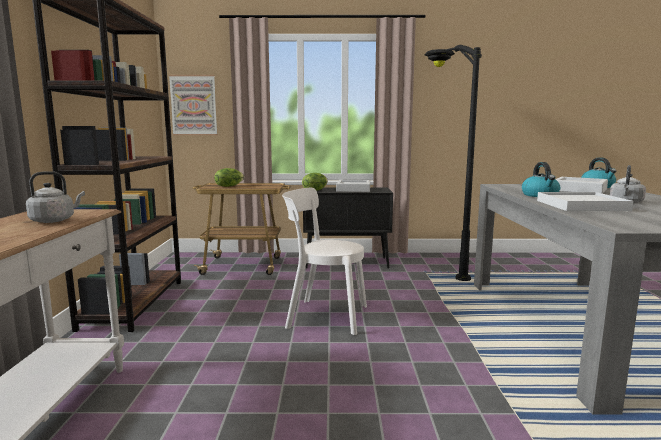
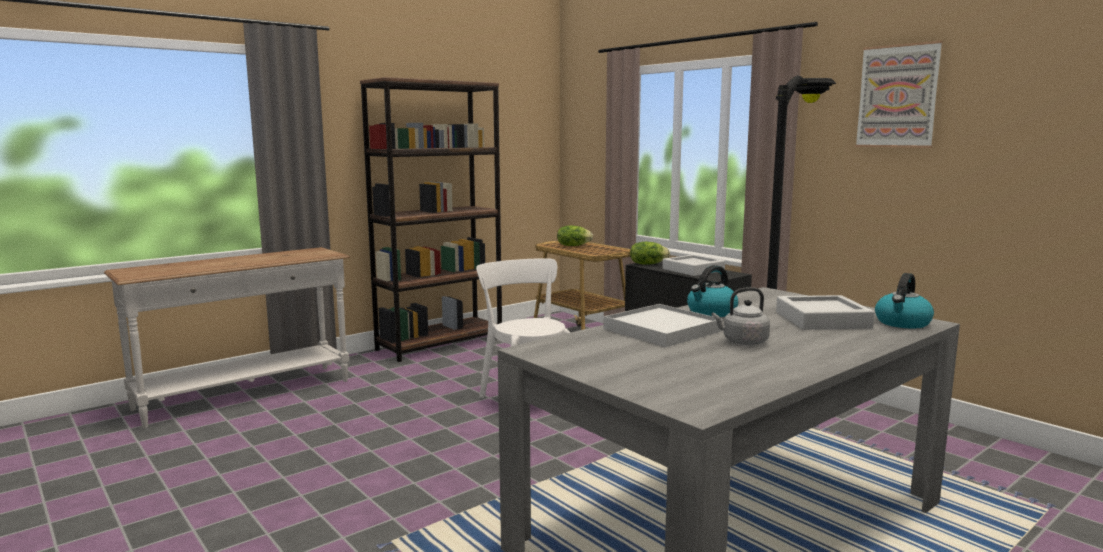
camera: 50 degrees right, 0 degrees up
(55, 220) = (293, 257): grey kettle -> none
(193, 105) = (582, 150): picture -> picture (897, 96)

